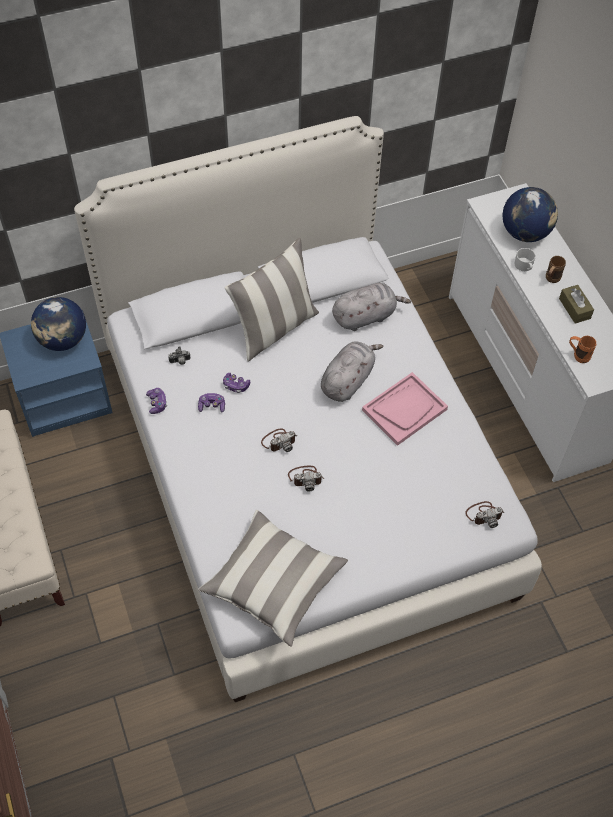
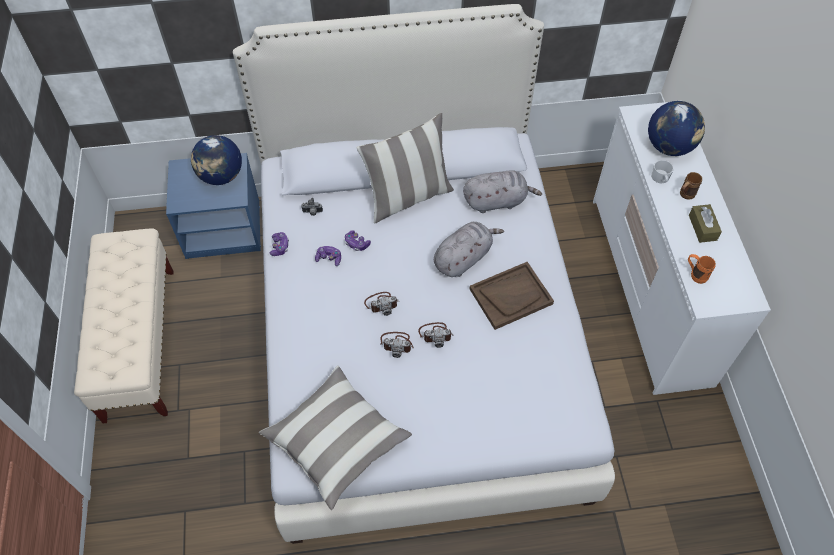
camera: 15 degrees right, 0 degrees up
(404, 409) = (511, 296): pink tray -> brown tray
(484, 514) = (564, 416): camera -> camera (436, 334)

